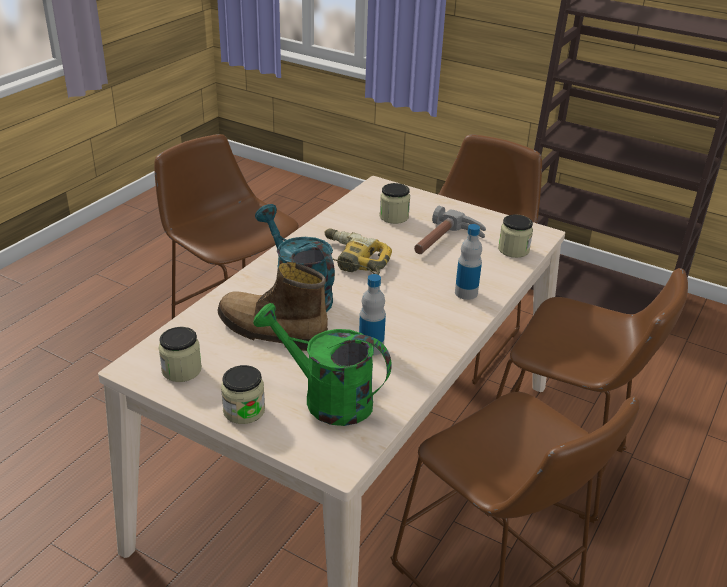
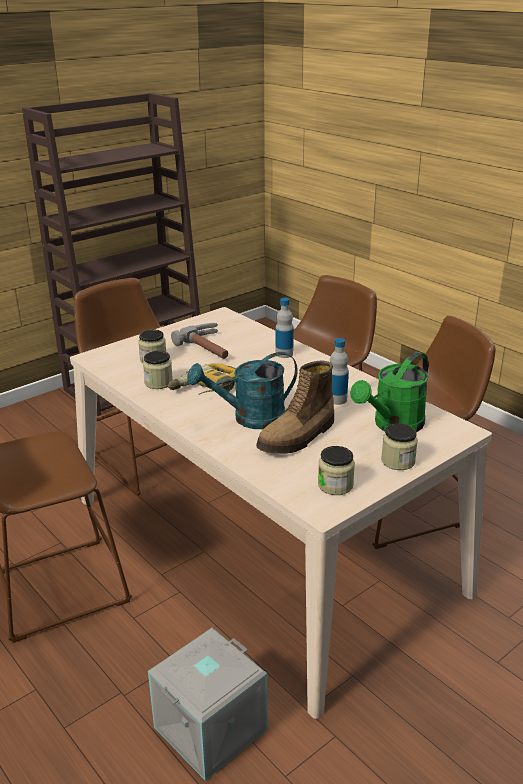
camera: 70 degrees left, 5 degrees down
(97, 481) = (211, 730): none -> grey storage box
(513, 250) = (237, 327): jar -> jar (158, 383)

